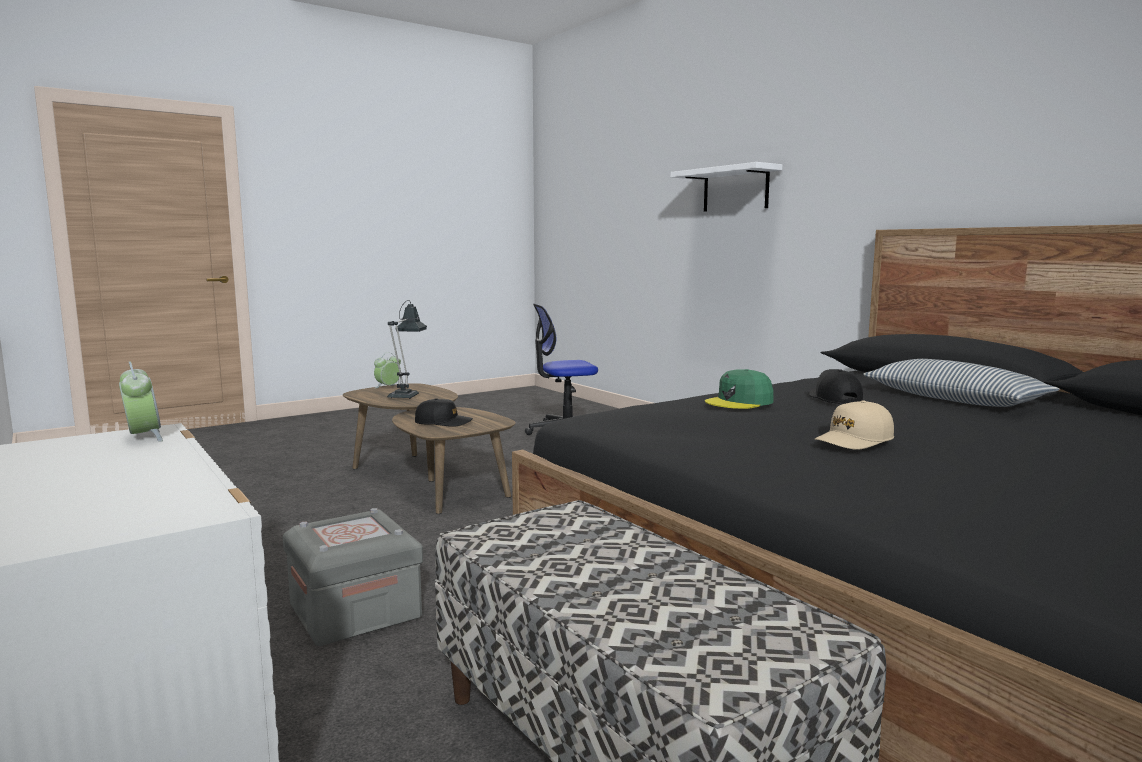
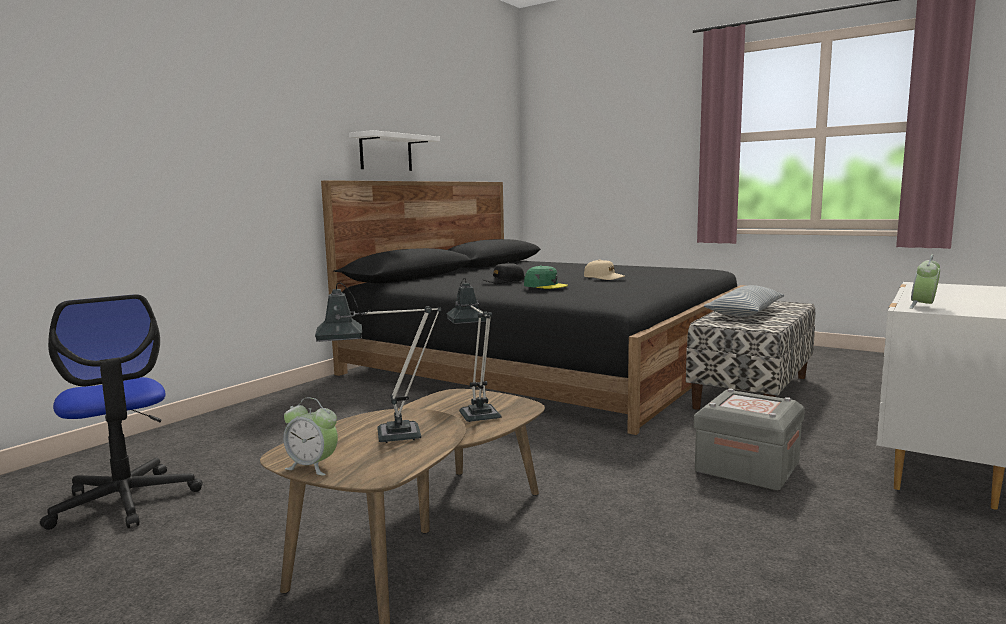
camera: 110 degrees left, 0 degrees up
(443, 422) = (477, 413): black cap -> table lamp
(735, 189) = (160, 128): white shelf -> white shelf (386, 152)
(953, 399) = (473, 276): pillow -> pillow (745, 312)

